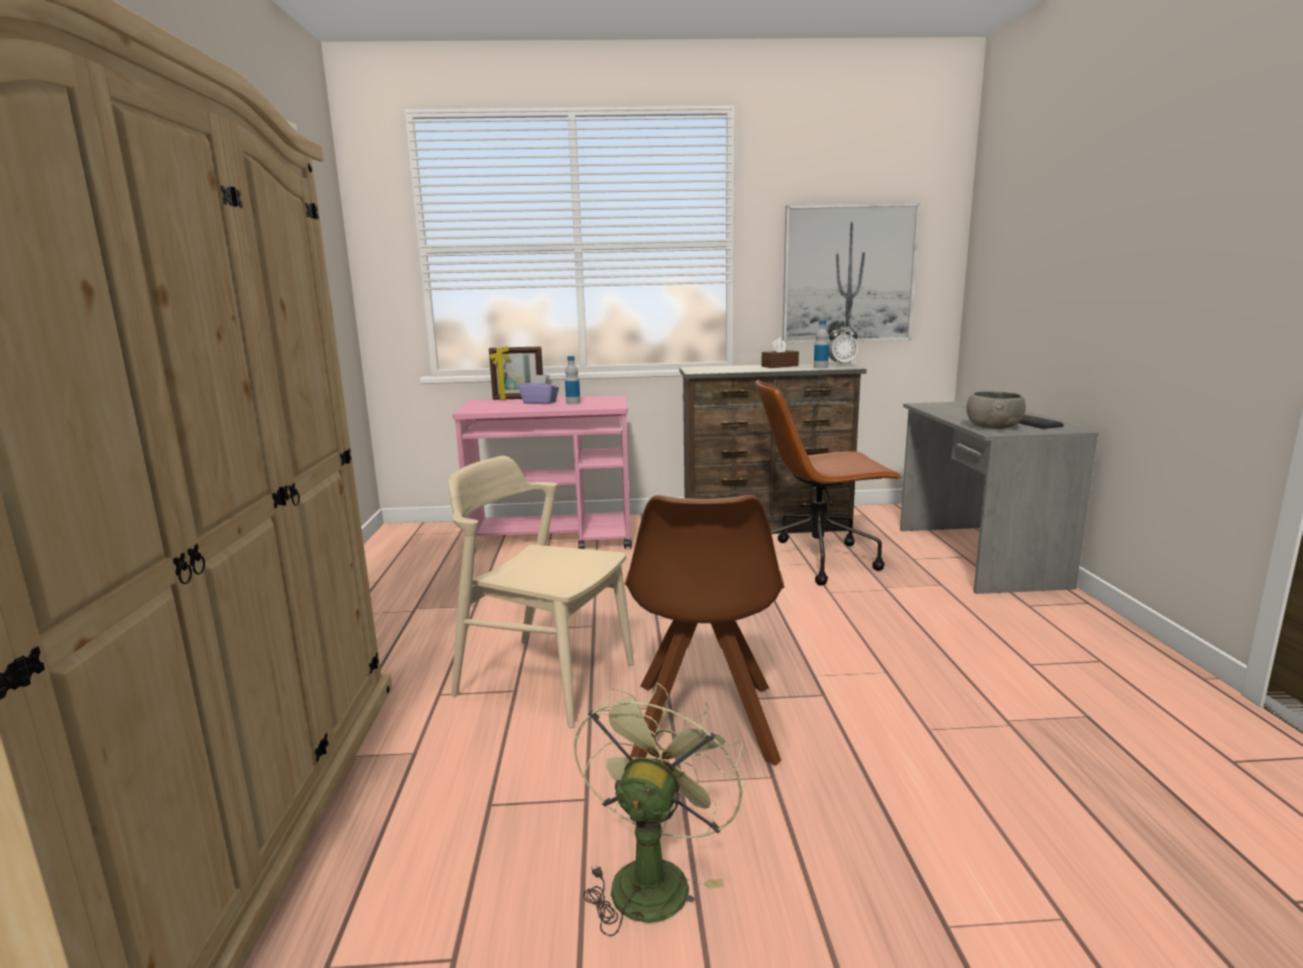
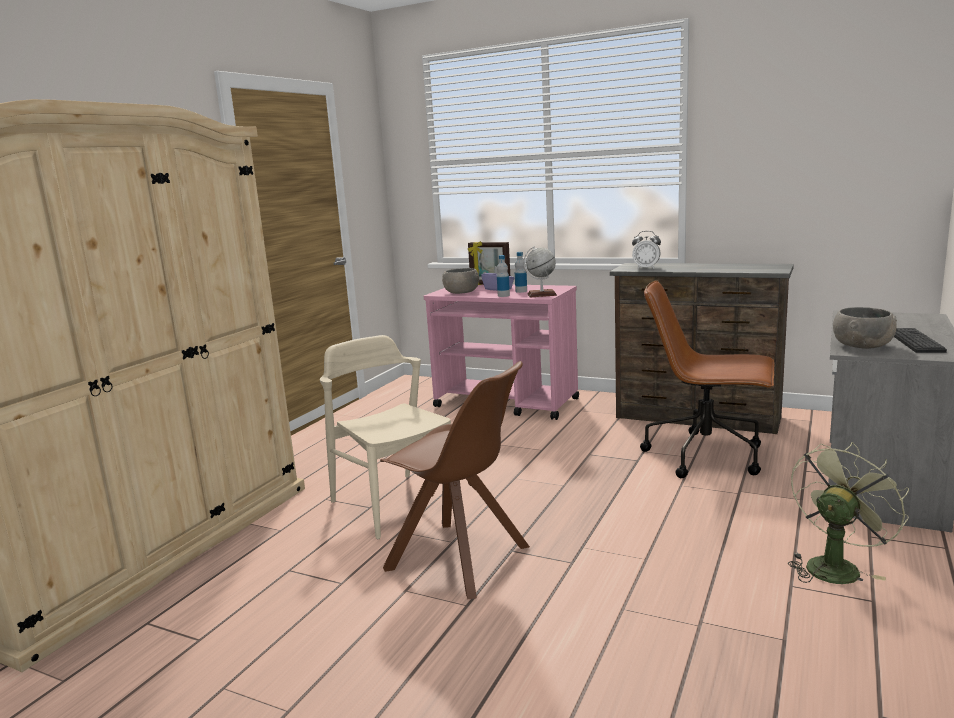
camera: 30 degrees right, 0 degrees up
(500, 408) = (461, 293): none -> grey bowl
(605, 405) = (541, 294): none -> globe
(652, 876) = (331, 636): green fan -> green fan (835, 566)
(704, 724) = (461, 559): brown chair -> brown chair turned 90 degrees counterclockwise
(779, 366) = (713, 266): brown tissue box -> none
(820, 367) = (747, 269): bottle -> bottle (503, 295)
(841, 364) = (780, 266): alarm clock -> alarm clock (646, 268)
(848, 274) = (808, 173): picture -> none

